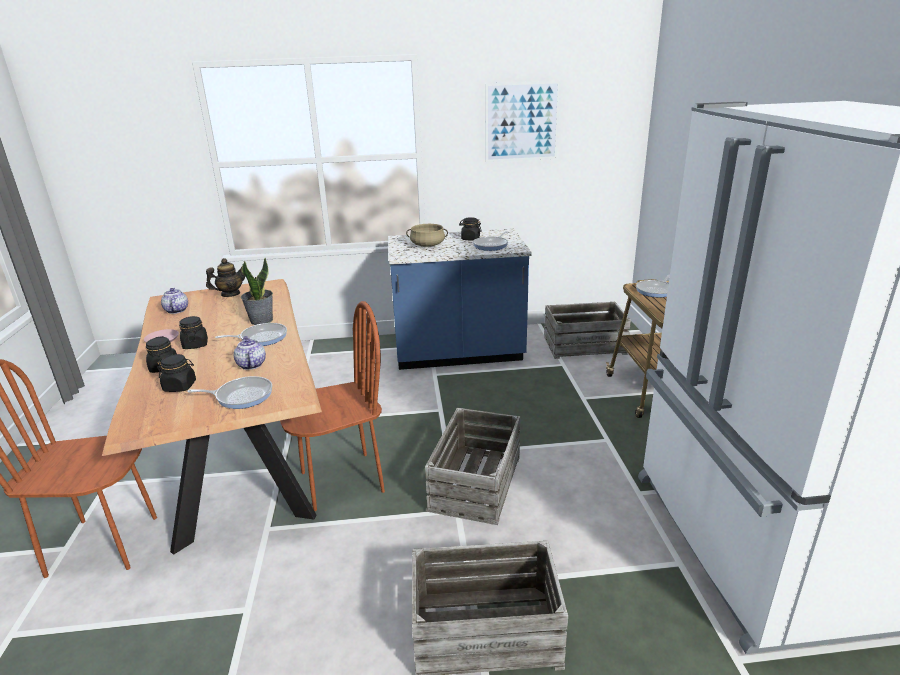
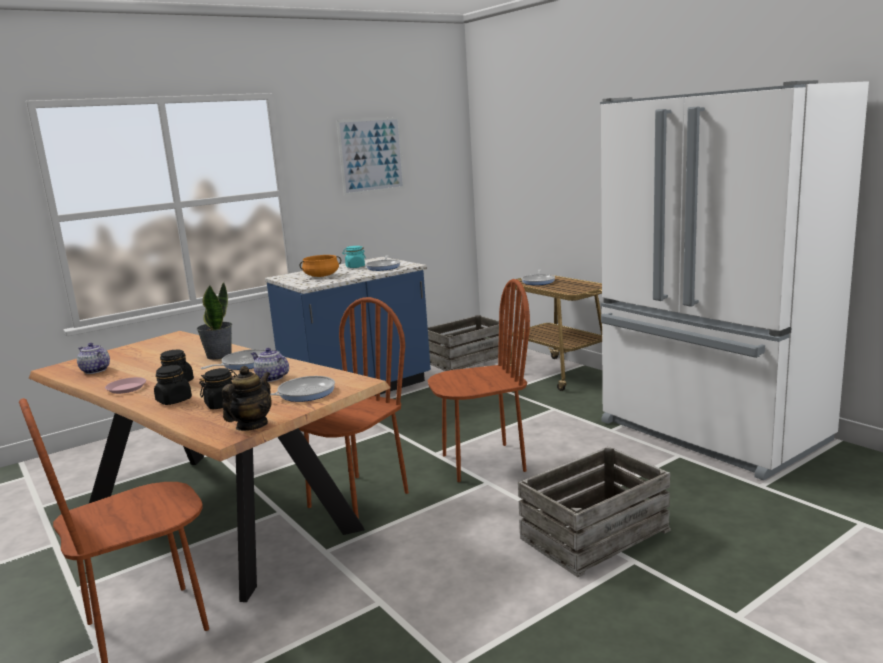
camera: 30 degrees left, 10 degrees down
(230, 294) = (139, 349): teapot -> teapot (251, 425)
(427, 245) = (321, 276): beige cooking pot -> orange cooking pot
(470, 239) = (355, 267): black jar -> turquoise jar
(476, 483) = (483, 462): crate -> brown chair

